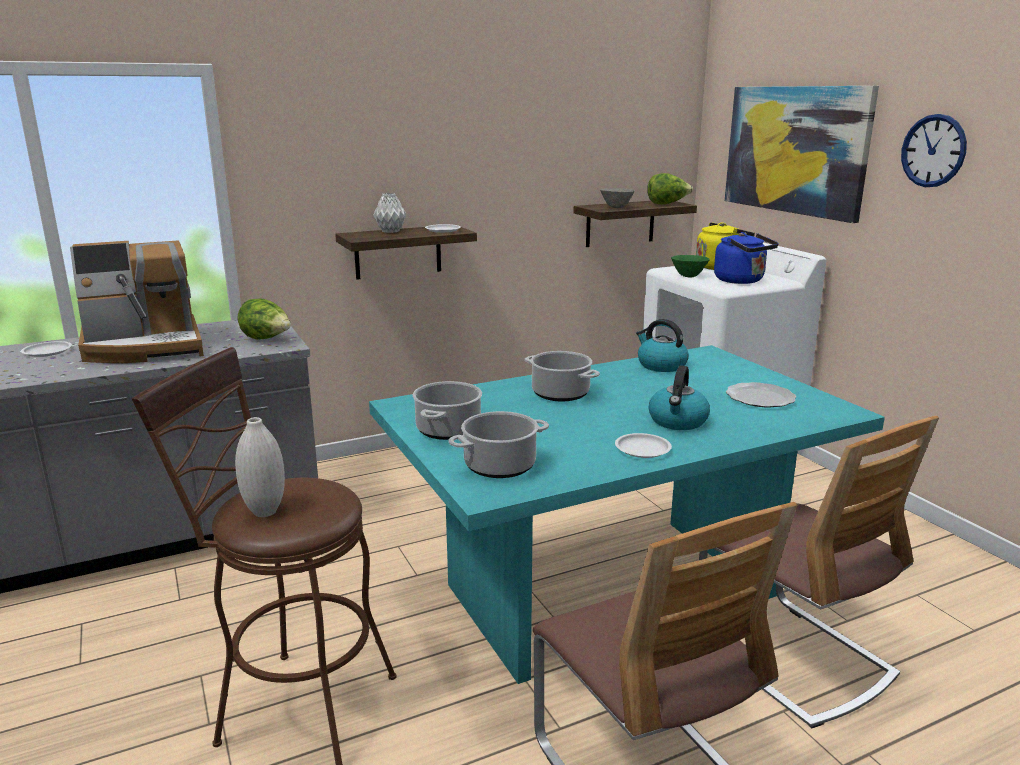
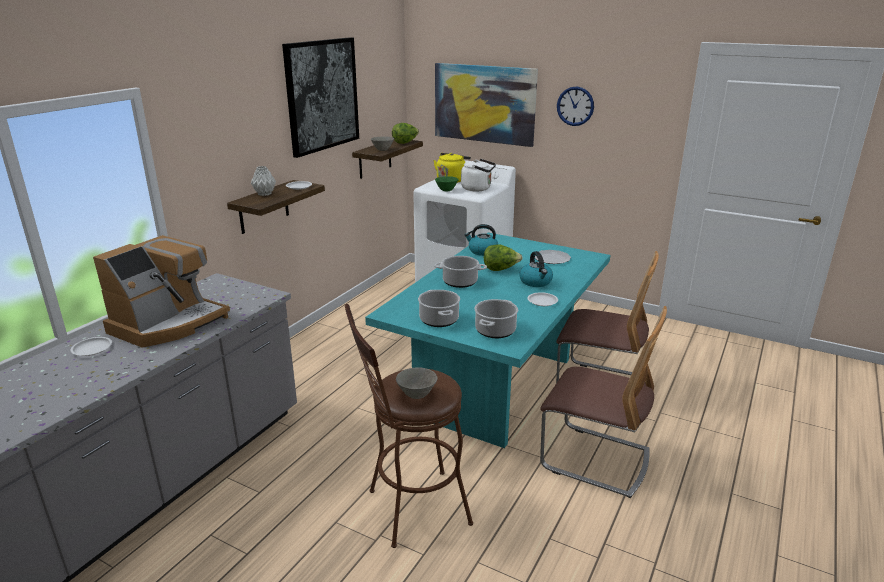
camera: 35 degrees left, 5 degrees up
(265, 512) = (416, 395): white vase -> grey bowl
(267, 339) = (248, 294): lettuce -> lettuce (500, 269)
(523, 115) = (322, 95): none -> picture
(741, 281) = (478, 189): blue kettle -> white kettle

